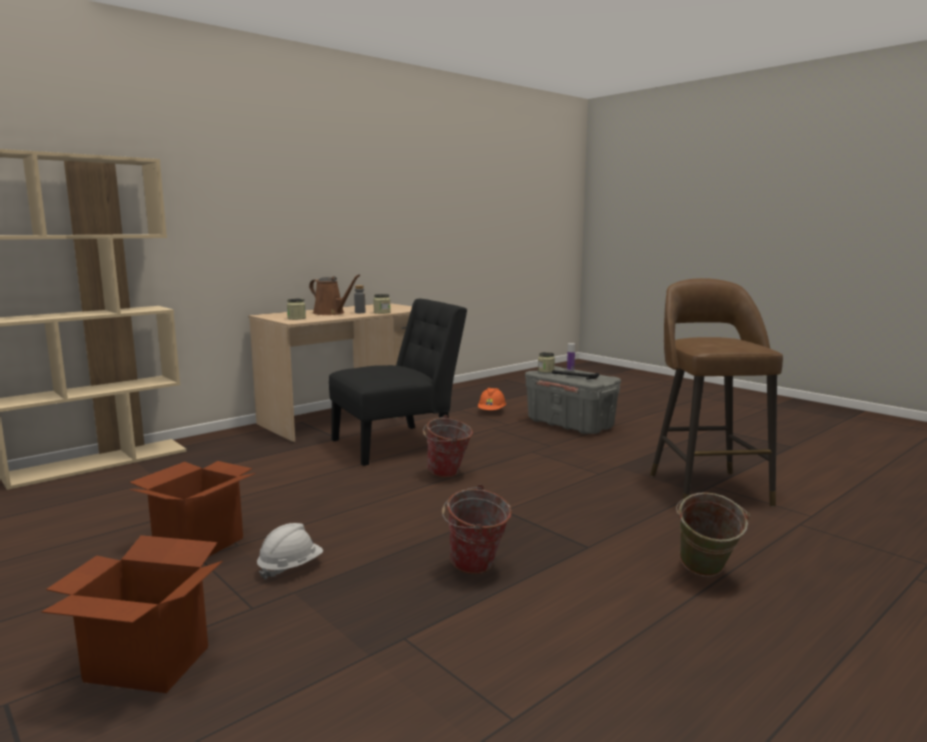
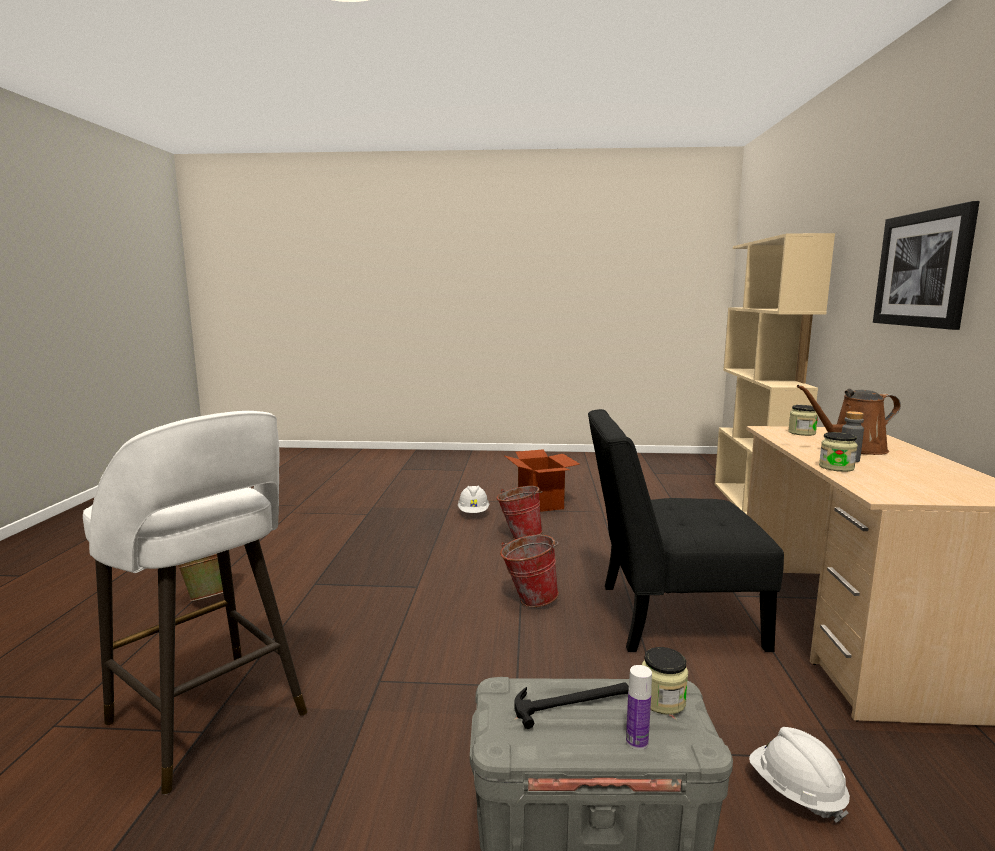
camera: 135 degrees right, 0 degrees up
(146, 664) = (447, 483): cardboard box -> none
(268, 203) = (923, 269): none -> picture
(398, 444) = (669, 616): black chair -> black chair turned 75 degrees clockwise
(475, 569) = (375, 545): bucket -> bucket (519, 536)
(491, 411) = (796, 792): orange hard hat -> white hard hat
(707, 488) = (210, 721): brown stool -> white stool

